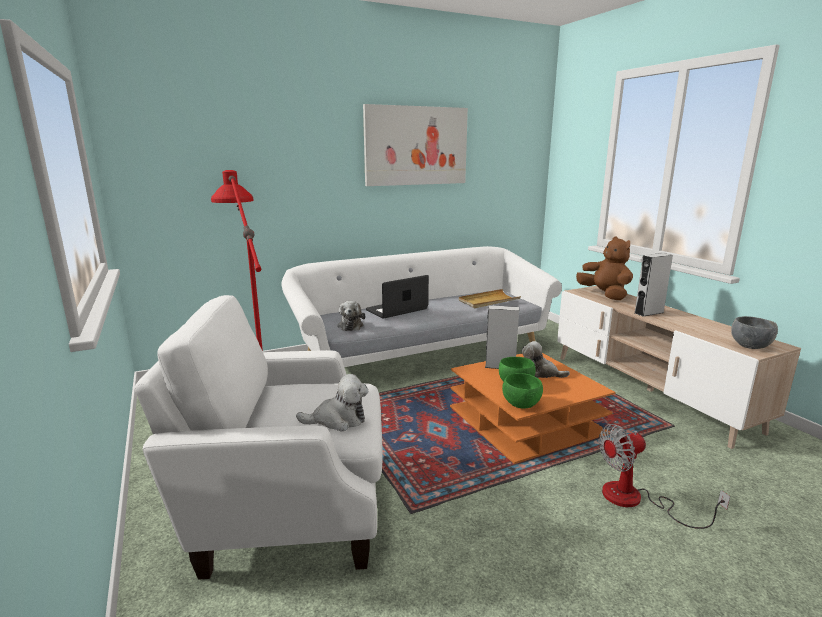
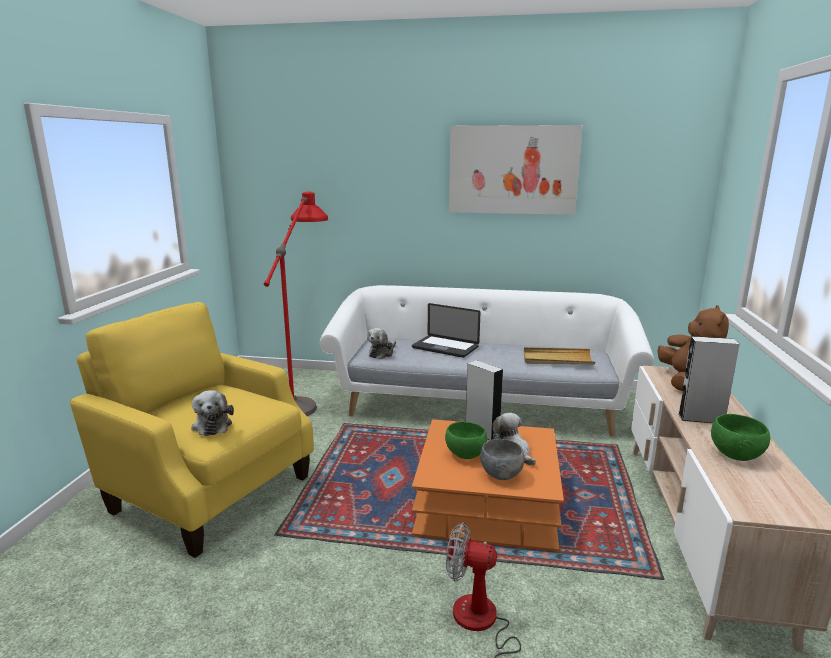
camera: 35 degrees right, 0 degrees up
(289, 507) = (208, 491): white armchair -> yellow armchair
(338, 420) = (212, 425): plush toy -> plush toy turned 45 degrees clockwise
(397, 310) = (445, 347): laptop -> laptop turned 150 degrees counterclockwise
(520, 404) = (437, 475): green bowl -> green bowl (735, 455)
(749, 346) = (760, 500): grey bowl -> grey bowl (501, 475)

